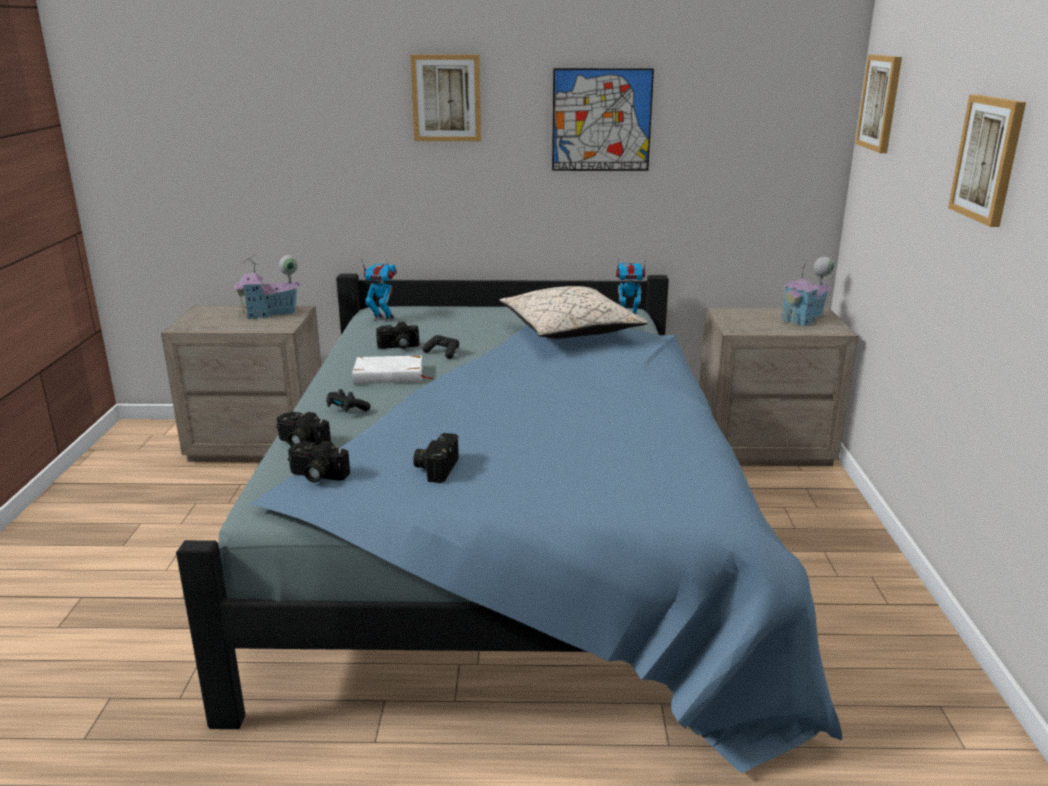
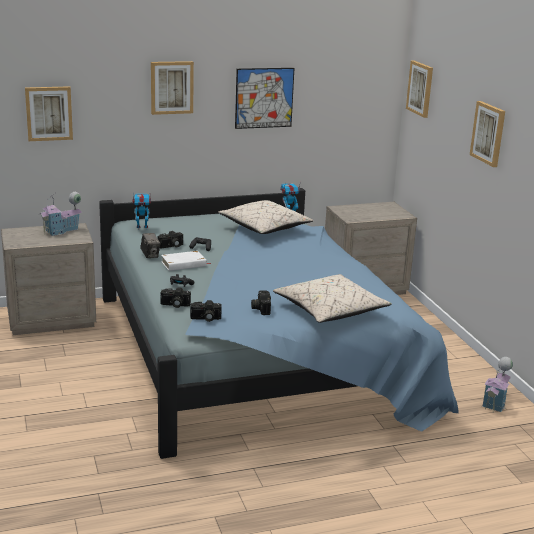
camera: 20 degrees left, 0 degrees up
(259, 134) = (49, 113): none -> picture
(352, 357) = (150, 255): none -> camera
(567, 488) = (330, 310): none -> beige pillow
(805, 318) = (384, 209): toy house -> toy house (496, 402)

